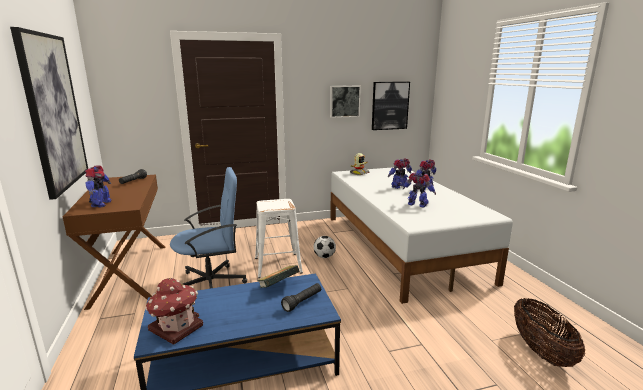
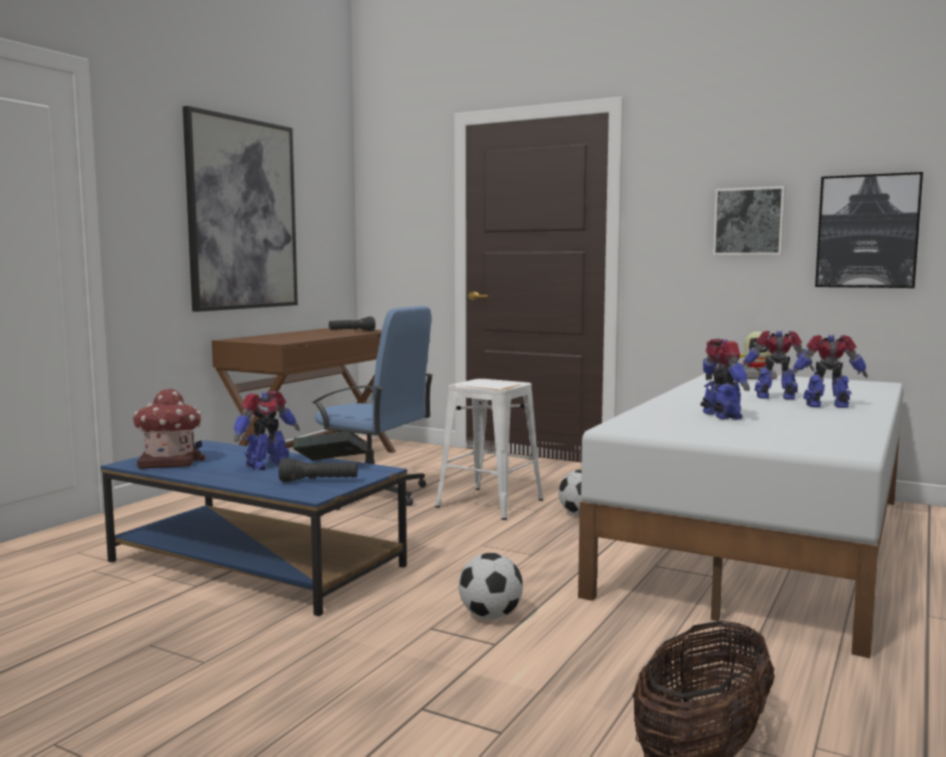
camera: 45 degrees right, 10 degrees down
(100, 204) = (265, 338): toy robot -> toy robot (266, 465)
(395, 330) = (490, 616): none -> football

